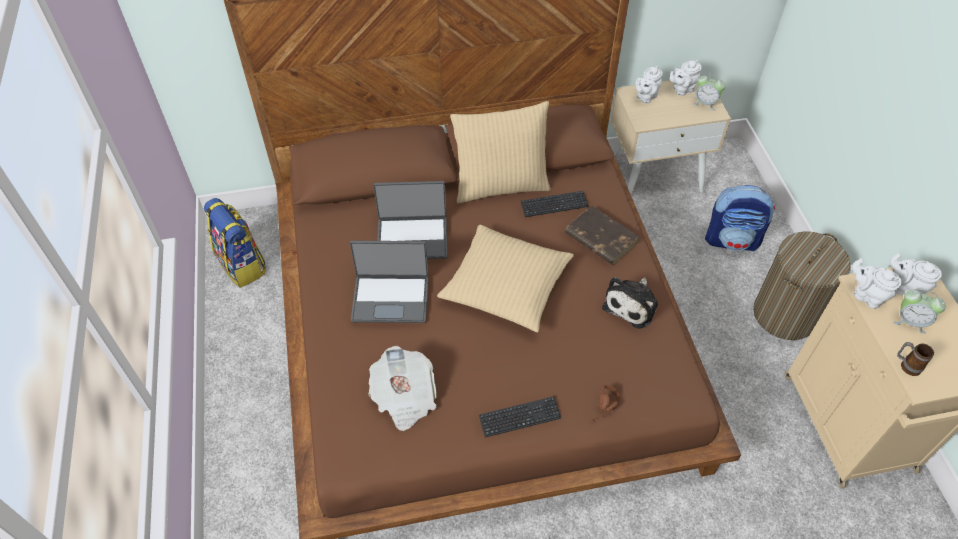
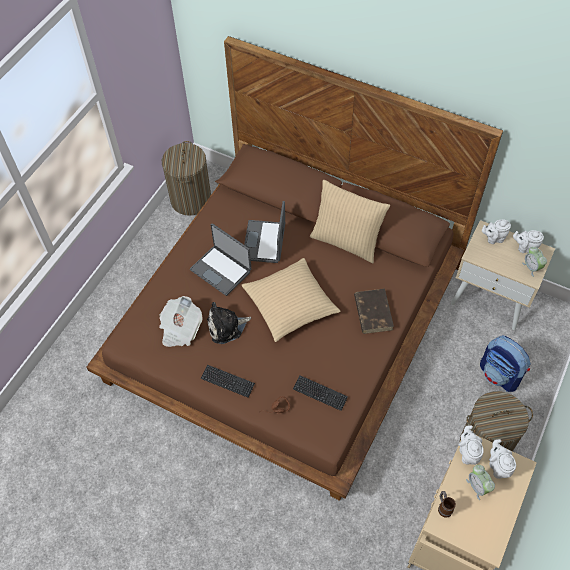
camera: 40 degrees right, 5 degrees up
(242, 265) = (191, 200): backpack -> laundry basket
(412, 238) = (265, 242): laptop -> laptop turned 60 degrees clockwise
(554, 205) = (365, 274): keyboard -> keyboard (320, 393)
(632, 304) = (351, 364): plush toy -> plush toy (226, 327)

